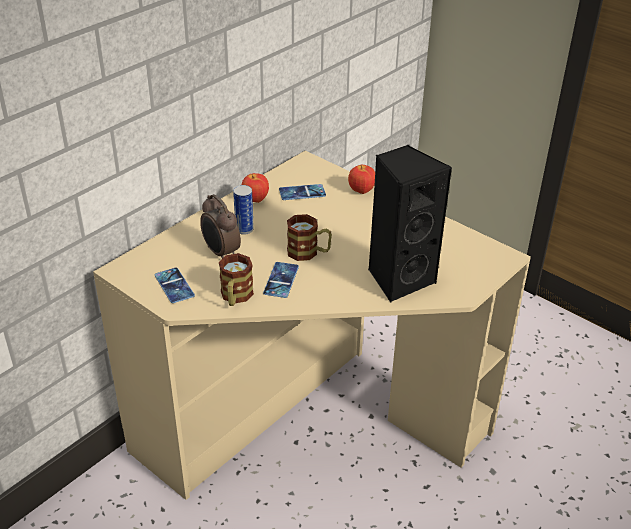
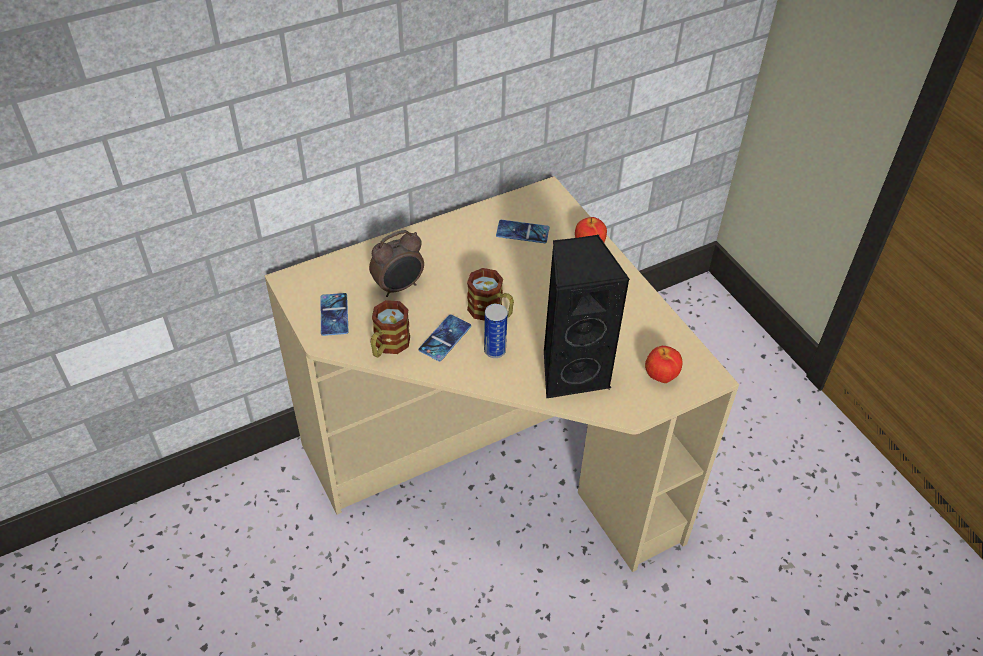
camera: 20 degrees right, 10 degrees up
(221, 253) = (399, 287): alarm clock -> alarm clock turned 105 degrees counterclockwise
(244, 229) = (437, 264): can -> can (495, 350)
(255, 200) = (467, 229): apple -> apple (660, 377)

